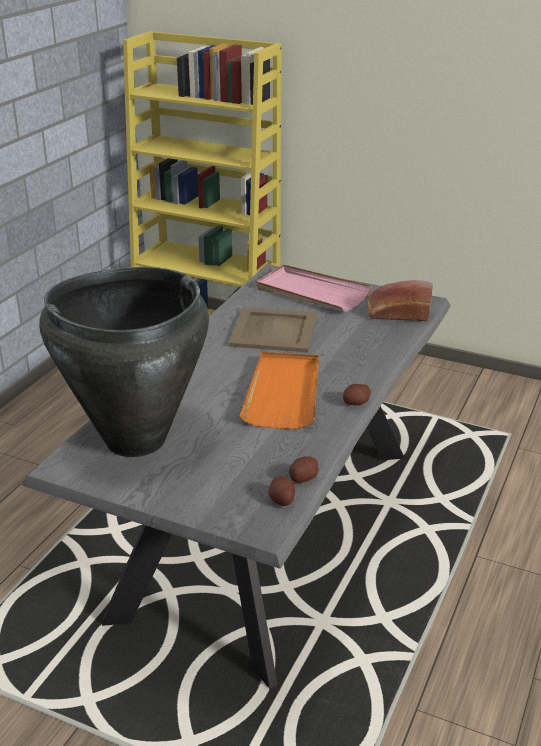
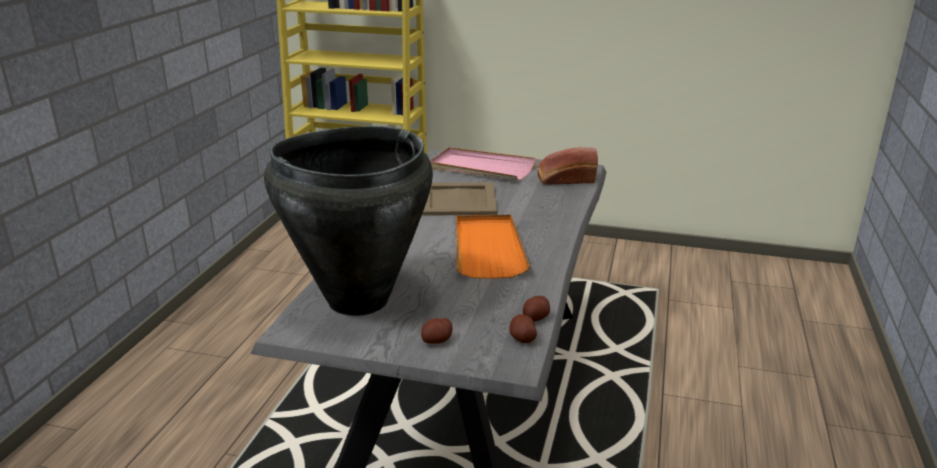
camera: 10 degrees left, 5 degrees down
(356, 403) = (558, 251): potato -> potato (437, 341)

